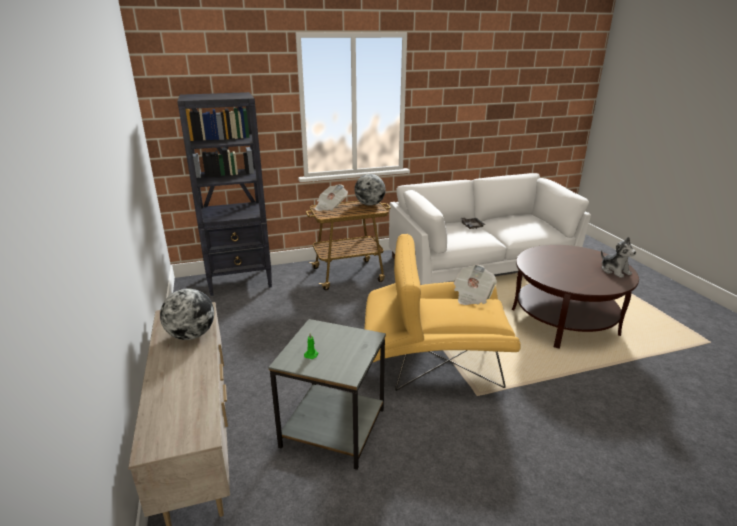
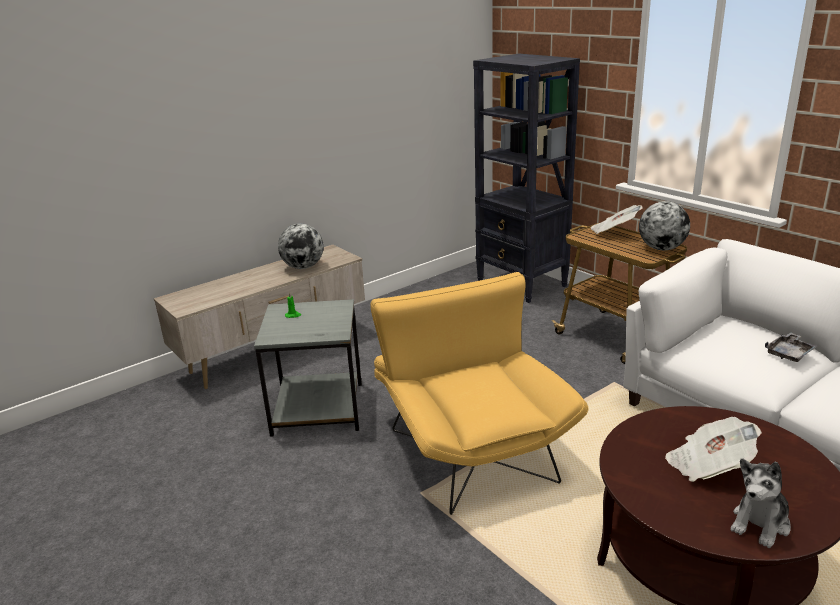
camera: 70 degrees right, 0 degrees up
(472, 296) = (525, 392): newspaper -> newspaper (708, 466)

